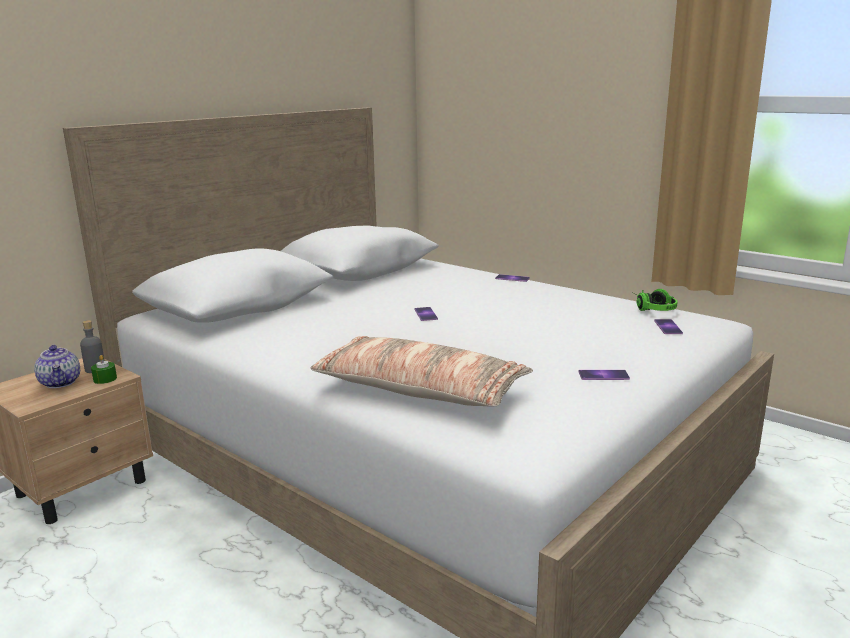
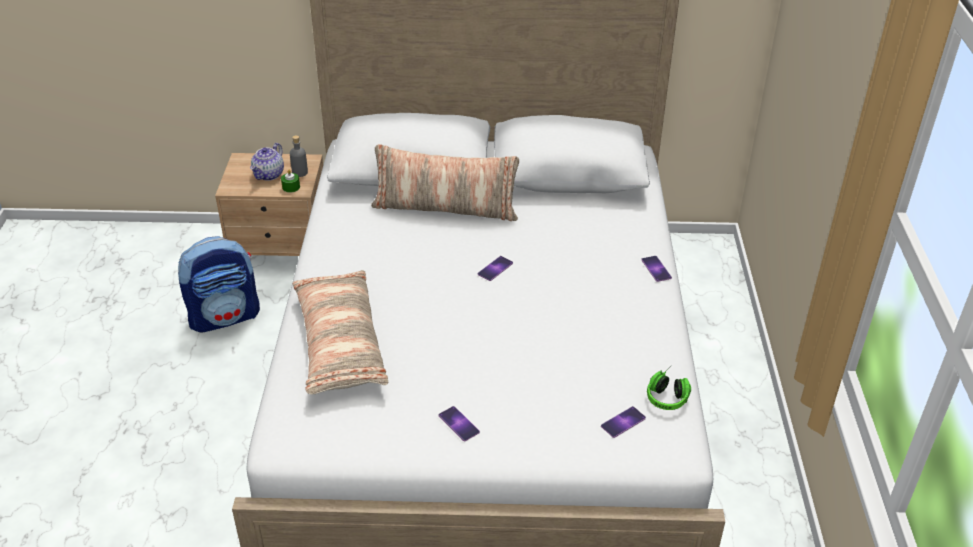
camera: 50 degrees right, 20 degrees up
(100, 562) = (225, 317): none -> backpack
(316, 308) = (445, 208): none -> pillow

